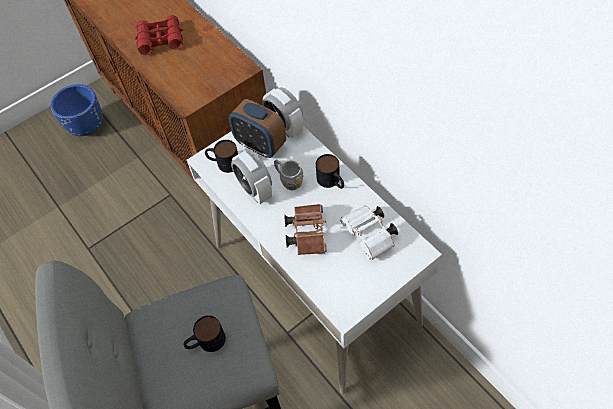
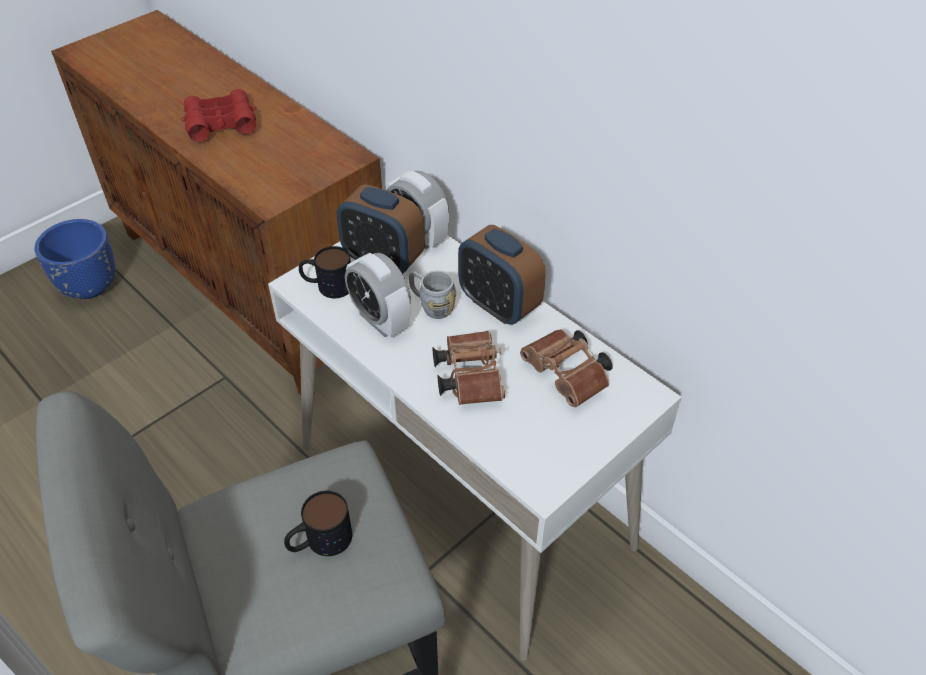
camera: 10 degrees left, 10 degrees down
(332, 181) = (498, 305): mug -> alarm clock
(370, 237) = (568, 377): white binoculars -> brown binoculars

